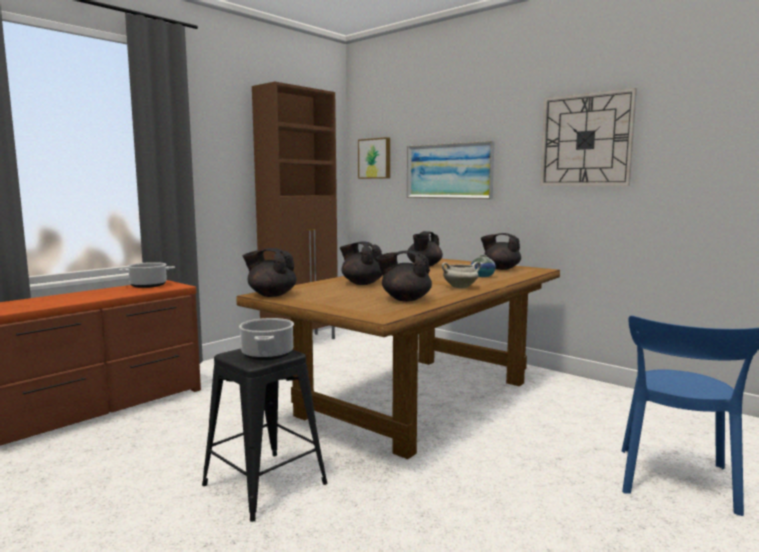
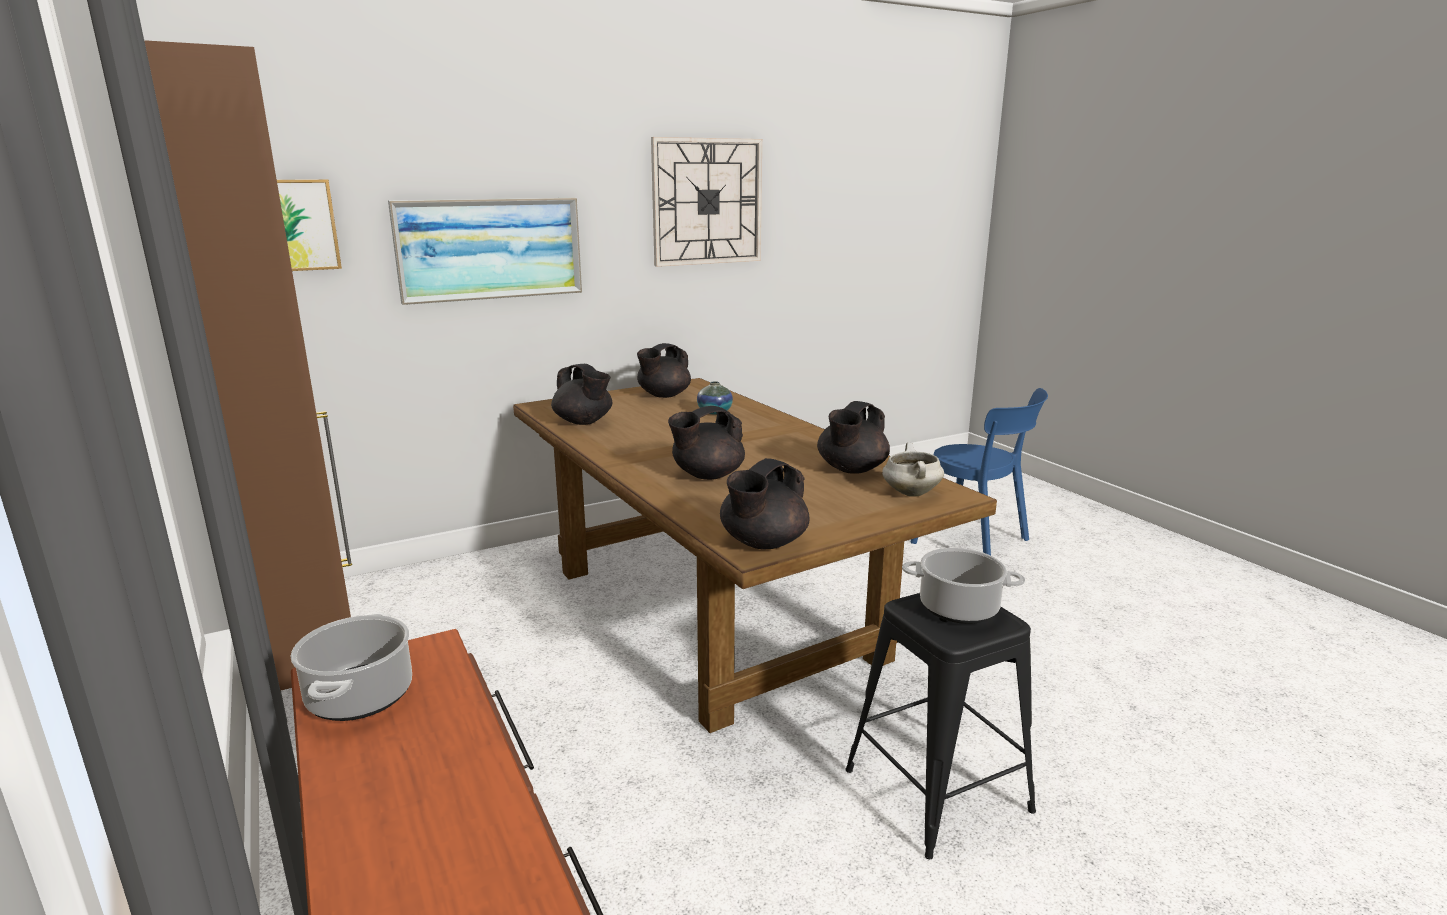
camera: 70 degrees left, 10 degrees up
(460, 287) = (787, 434): white cooking pot -> white cooking pot (910, 493)

